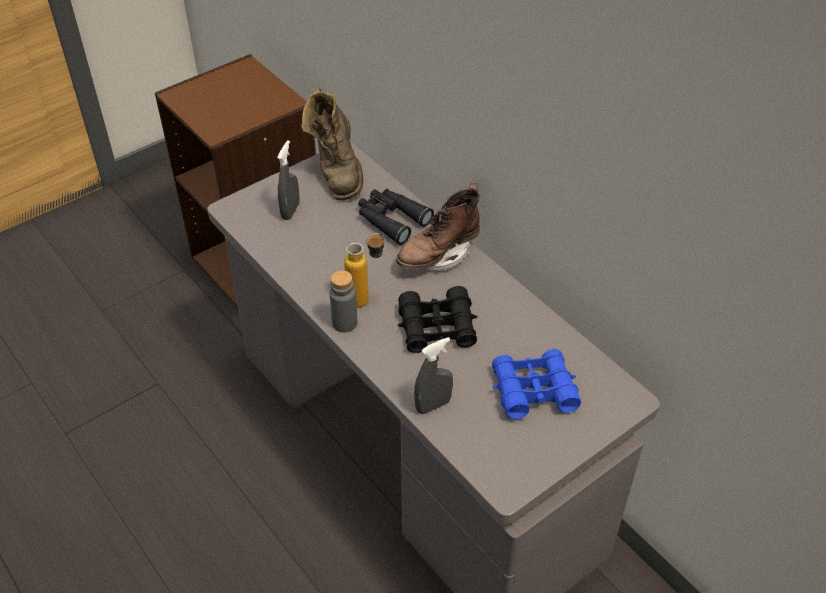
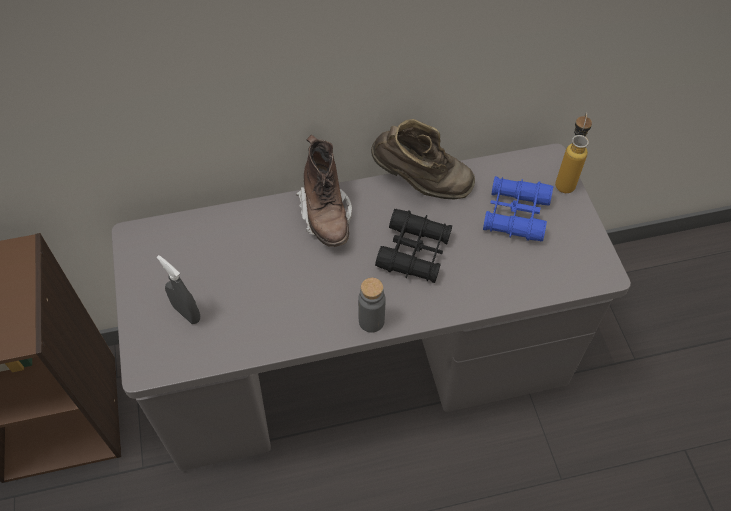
camera: 65 degrees left, 10 degrees up
(337, 172) = (155, 251): brown boot -> brown boot (421, 184)
(367, 299) = (350, 292): bottle -> bottle (566, 179)
(391, 220) = (256, 233): black binoculars -> none
(433, 405) = (501, 290): grey spray bottle -> none

